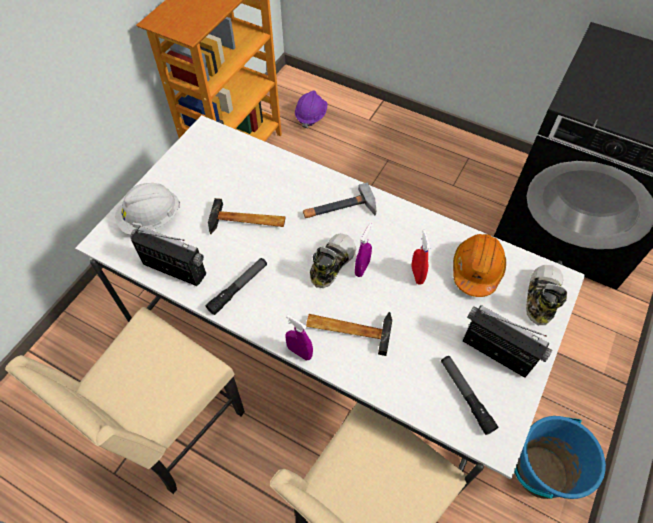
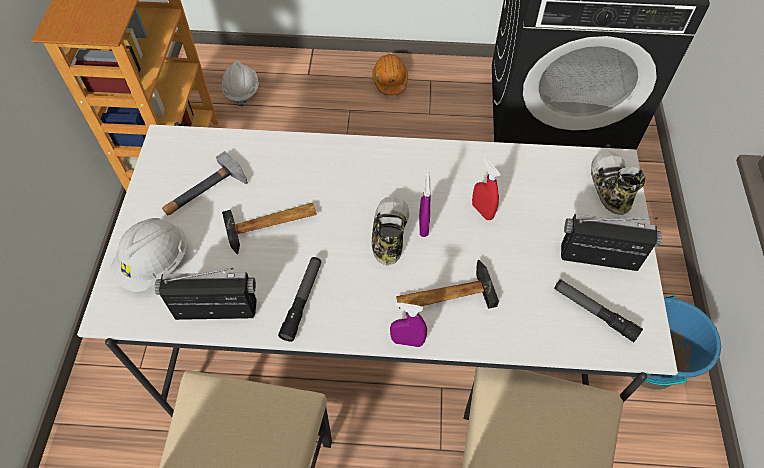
camera: 25 degrees left, 0 degrees up
(311, 116) = (242, 91): purple hard hat -> white hard hat
(339, 209) = (365, 173): hammer -> hammer (204, 191)
(477, 269) = (536, 183): orange hard hat -> orange hard hat (390, 81)

